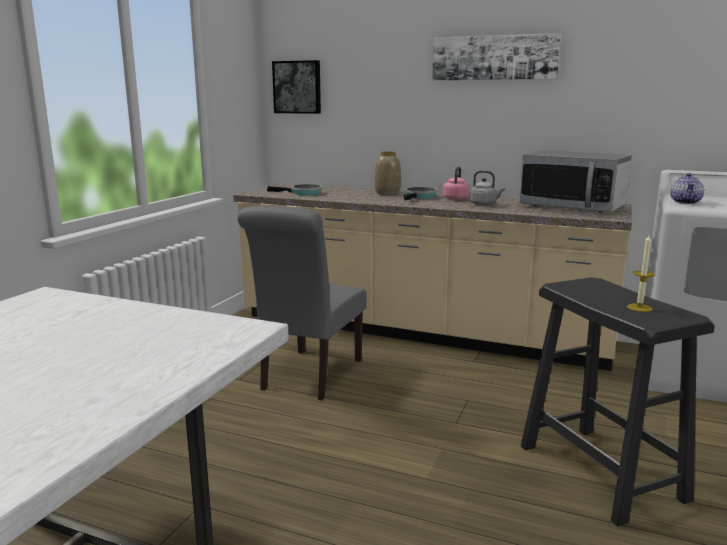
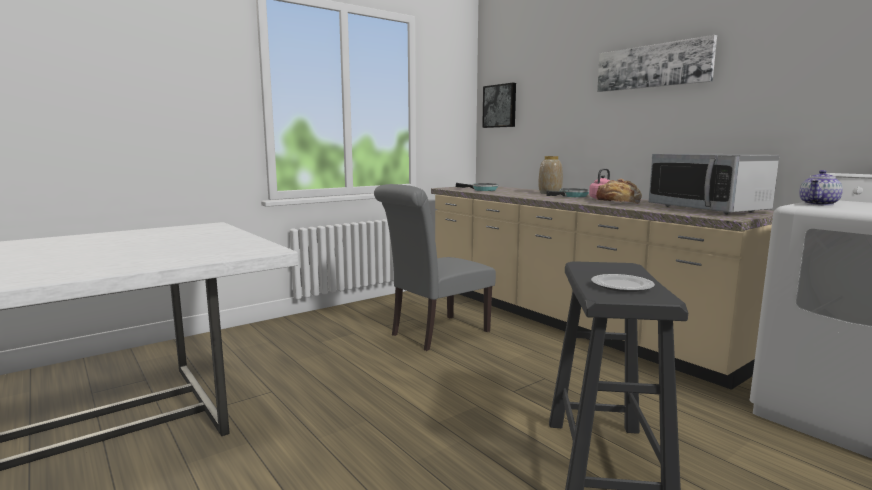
camera: 30 degrees right, 5 degrees down
(484, 204) = (618, 202): grey kettle -> bread
(639, 308) = (622, 286): candle -> plate

